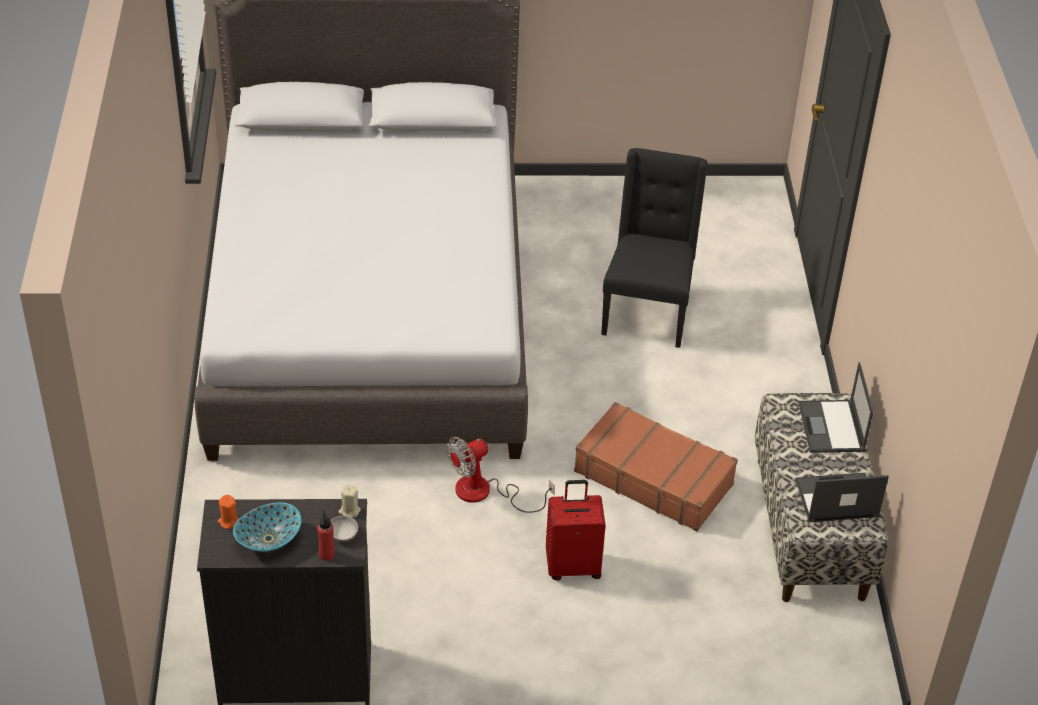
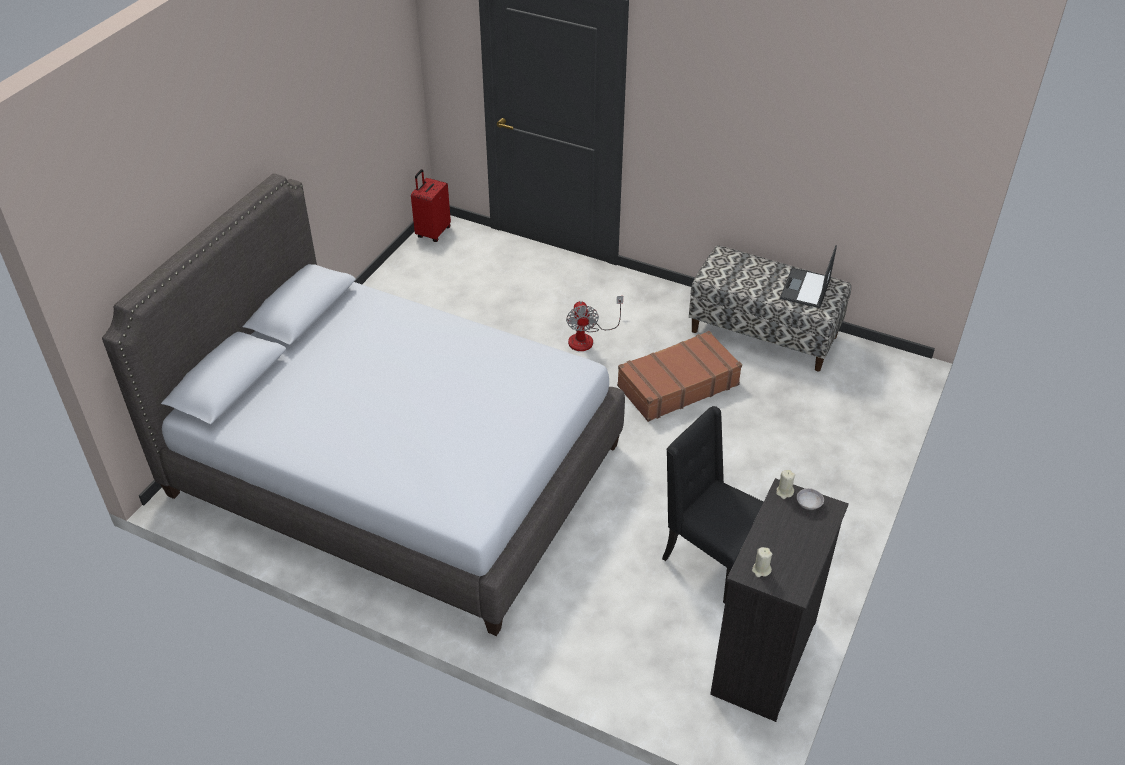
camera: 60 degrees left, 0 degrees up
(229, 521) = (761, 570): orange candle -> beige candle
(268, 539) = (793, 551): bowl -> none
(327, 554) = (826, 521): red bottle -> none
(485, 493) = (639, 476): fan -> fan (587, 338)
(573, 566) = (736, 457): red suitcase -> red suitcase (432, 232)
(647, 312) = (517, 324): black chair -> black chair (712, 558)
(832, 428) = (742, 265): laptop -> none

